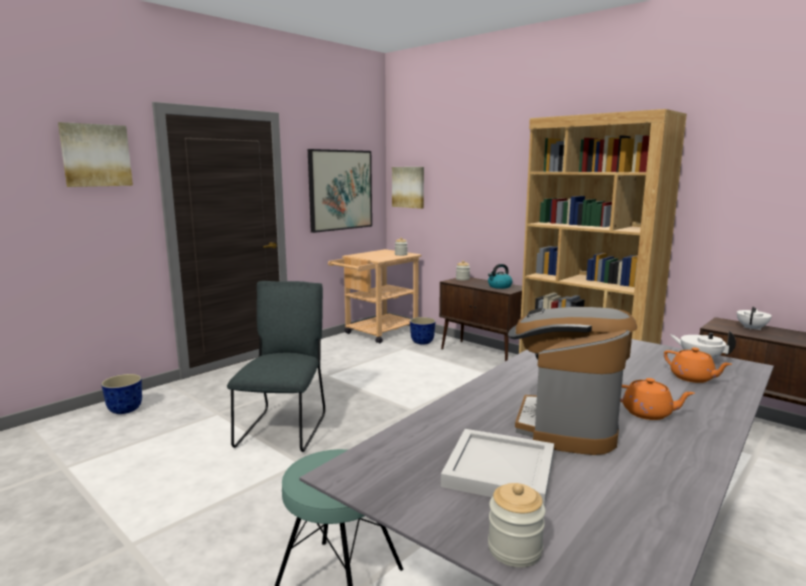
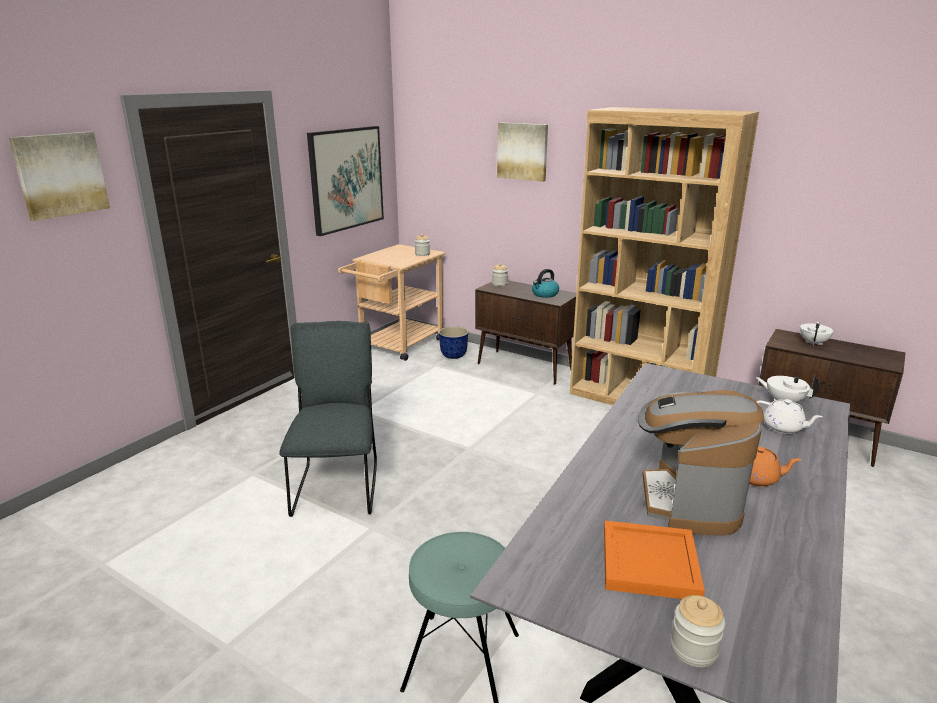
camera: 10 degrees left, 10 degrees up
(125, 410) = (136, 479): planter -> none
(408, 187) = (426, 170): picture -> picture (522, 151)
(498, 470) = (648, 564): white tray -> orange tray
(693, 378) = (783, 427): orange teapot -> white teapot

